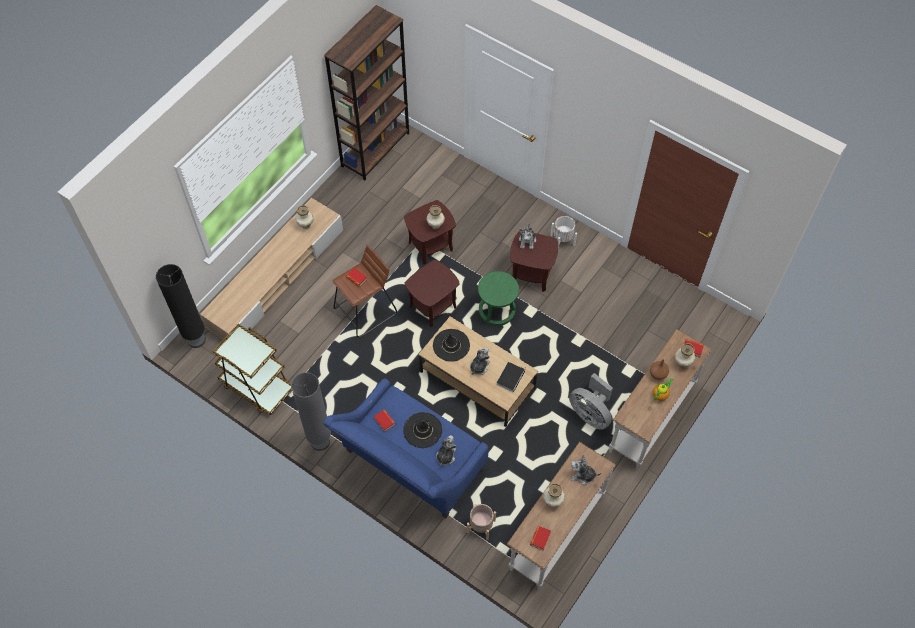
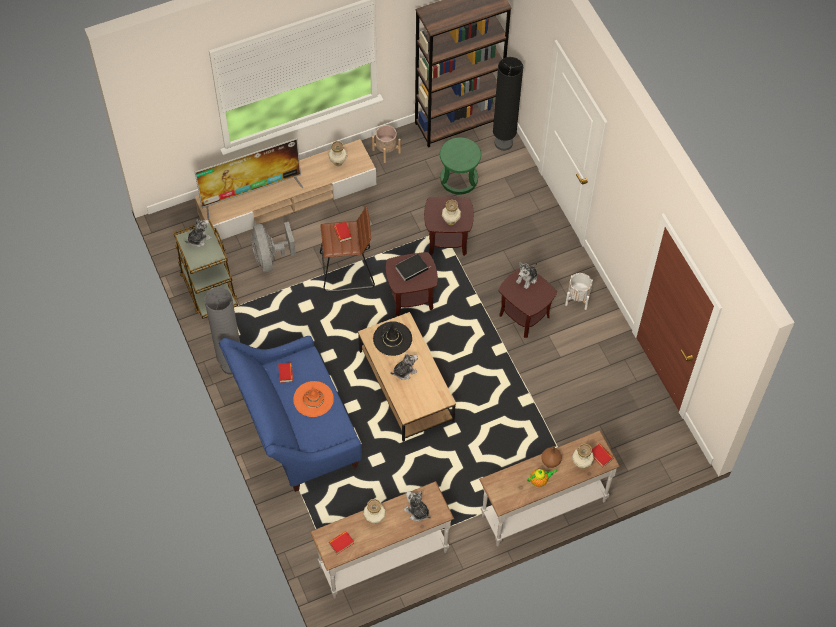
camera: 30 degrees right, 0 degrees up
(196, 339) = (184, 219): black floor lamp -> black floor lamp (503, 143)
(248, 286) = (251, 193): none -> television
(422, 430) = (313, 399): black hat -> orange hat
(445, 456) = (318, 432): plush toy -> plush toy (198, 239)
(481, 526) = (320, 515): beige planter -> beige planter (386, 151)
(496, 310) = (468, 332): green stool -> green stool (458, 179)
(510, 377) = (426, 396): book -> book (412, 268)
(590, 413) = (489, 472): grey fan -> grey fan (270, 258)

